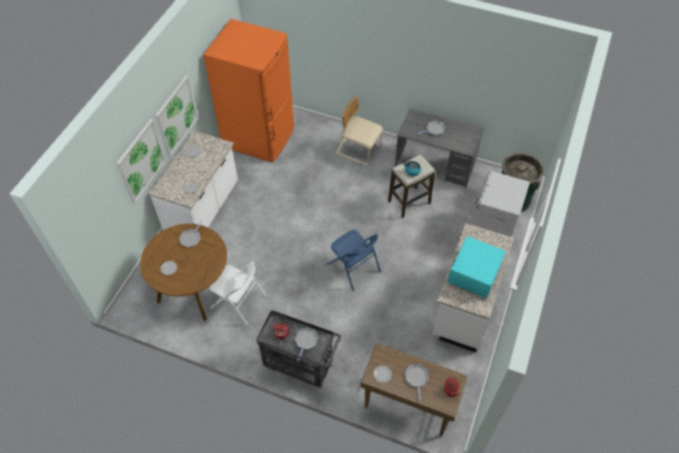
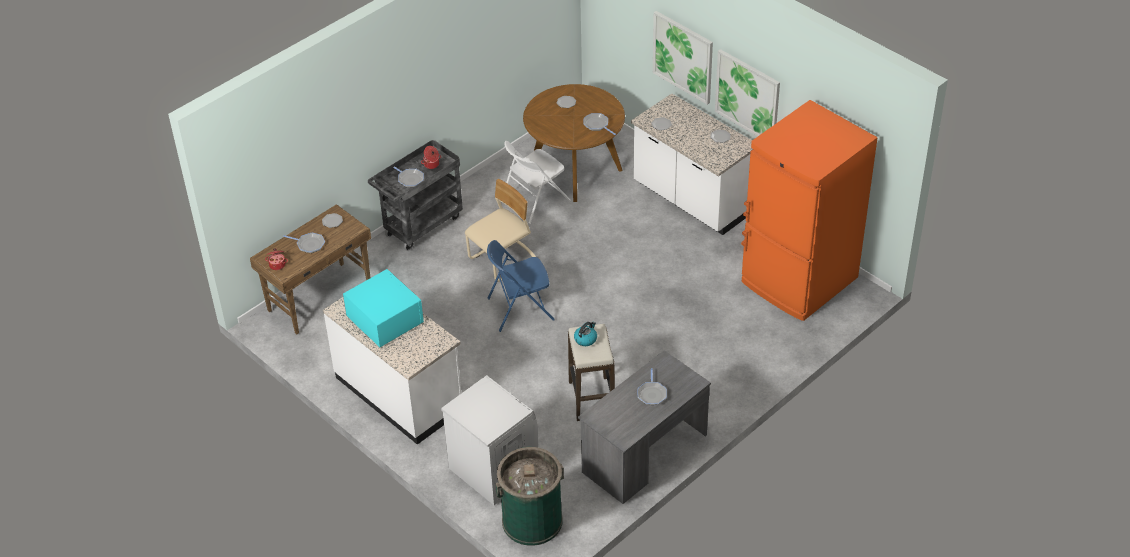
camera: 115 degrees right, 10 degrees down
(358, 149) = (720, 377): beige chair -> beige chair (503, 260)

